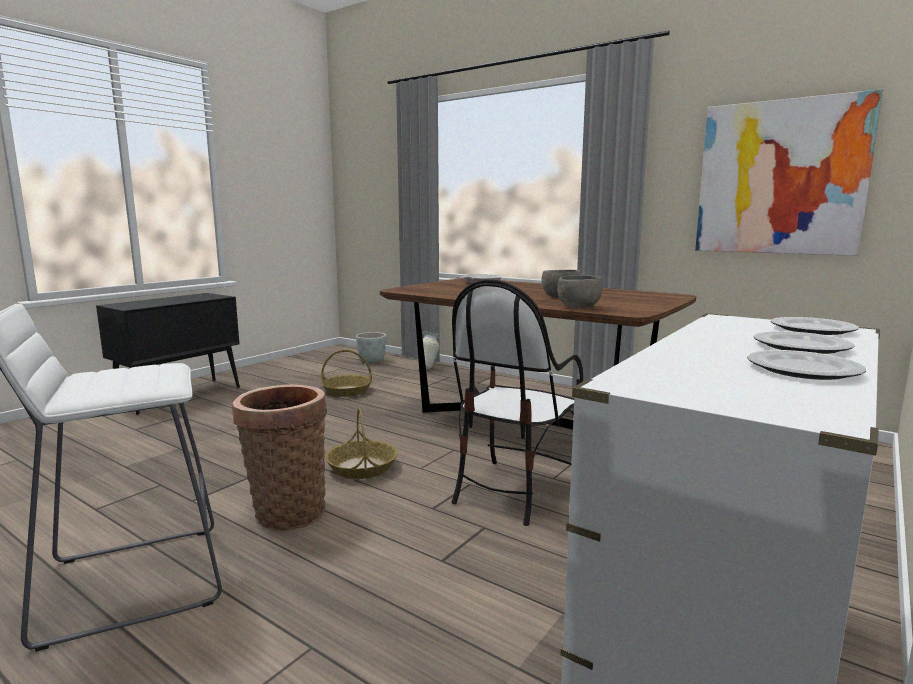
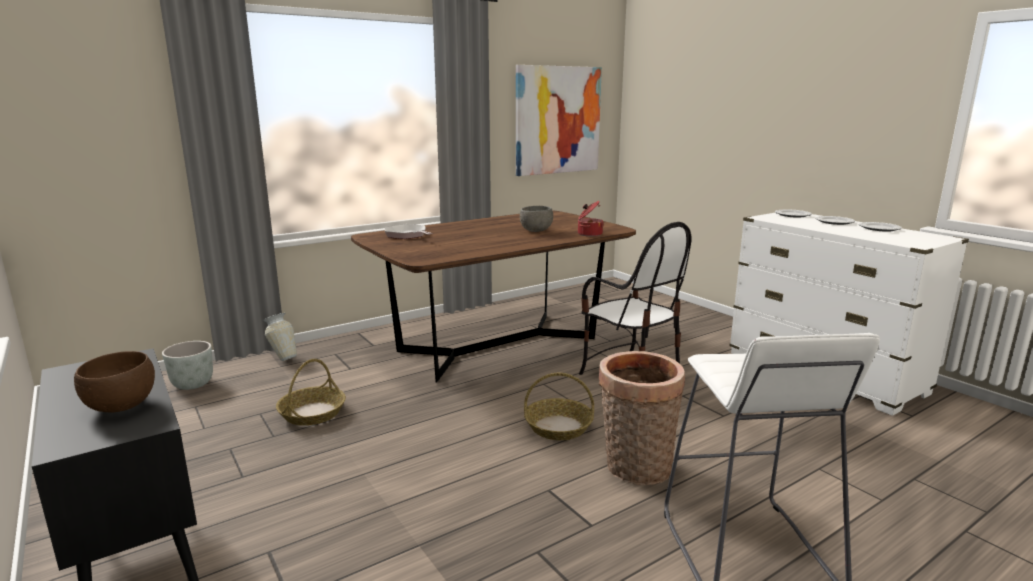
camera: 70 degrees left, 5 degrees up
(154, 303) = (120, 406): none -> brown bowl
(578, 308) = (589, 234): grey bowl -> cooking pot

